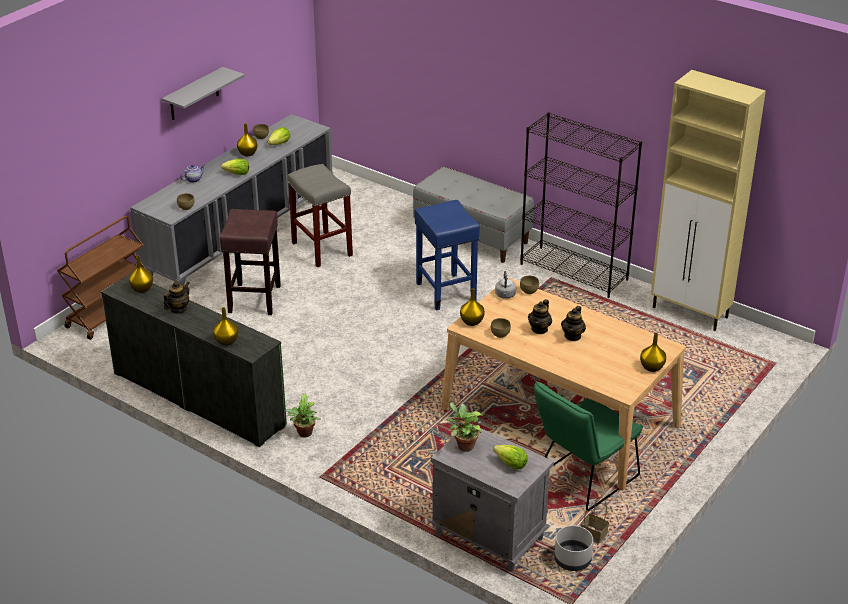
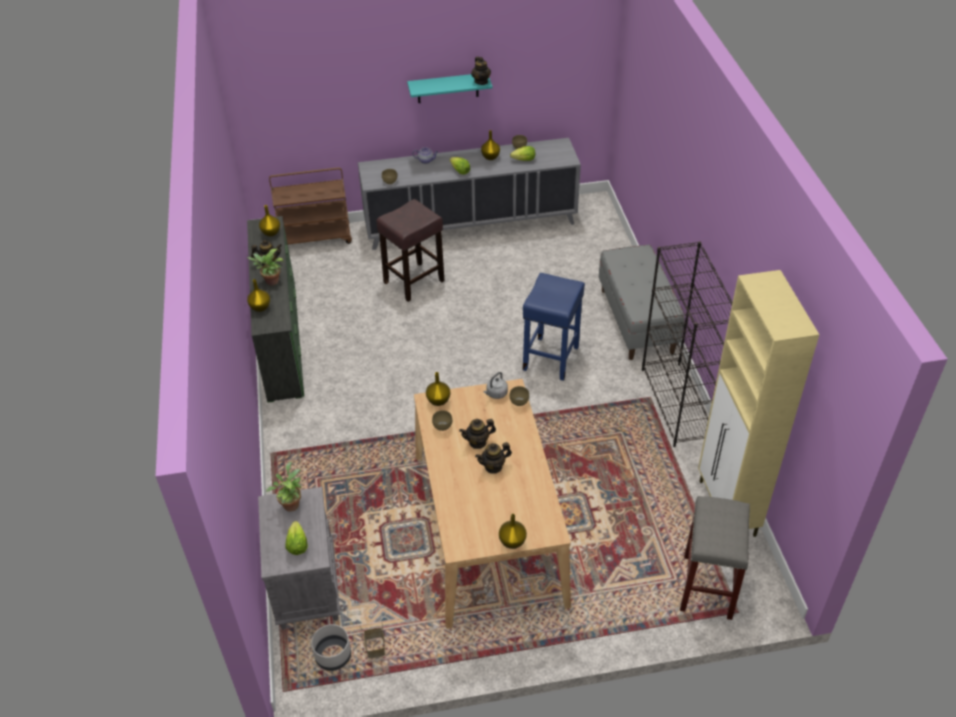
camera: 45 degrees right, 10 degrees up
(194, 94) = (447, 88): grey shelf -> turquoise shelf
(229, 74) = (481, 81): none -> teapot
(304, 434) = (305, 412): potted plant -> potted plant (270, 282)
(322, 249) = (511, 267): grey stool -> grey stool (708, 588)
(582, 479) = (431, 594): green chair -> none

